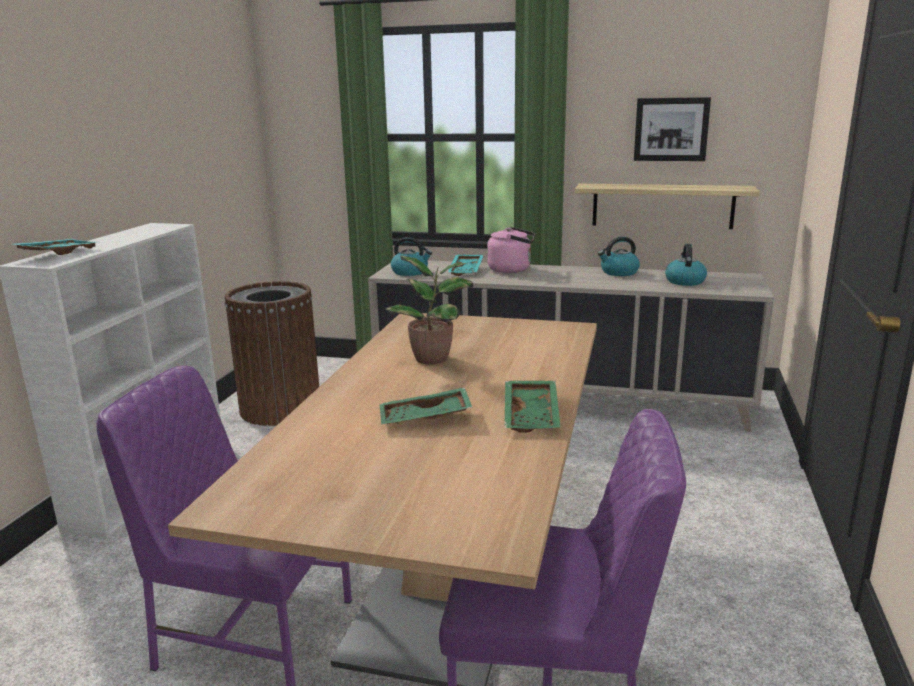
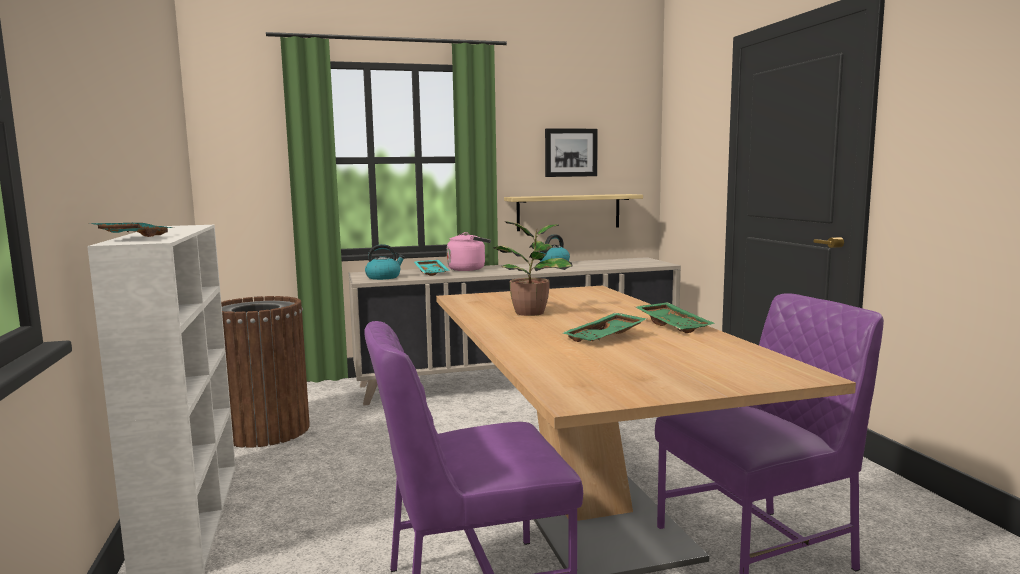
camera: 30 degrees left, 10 degrees down
(684, 281) = (609, 264): kettle -> none

